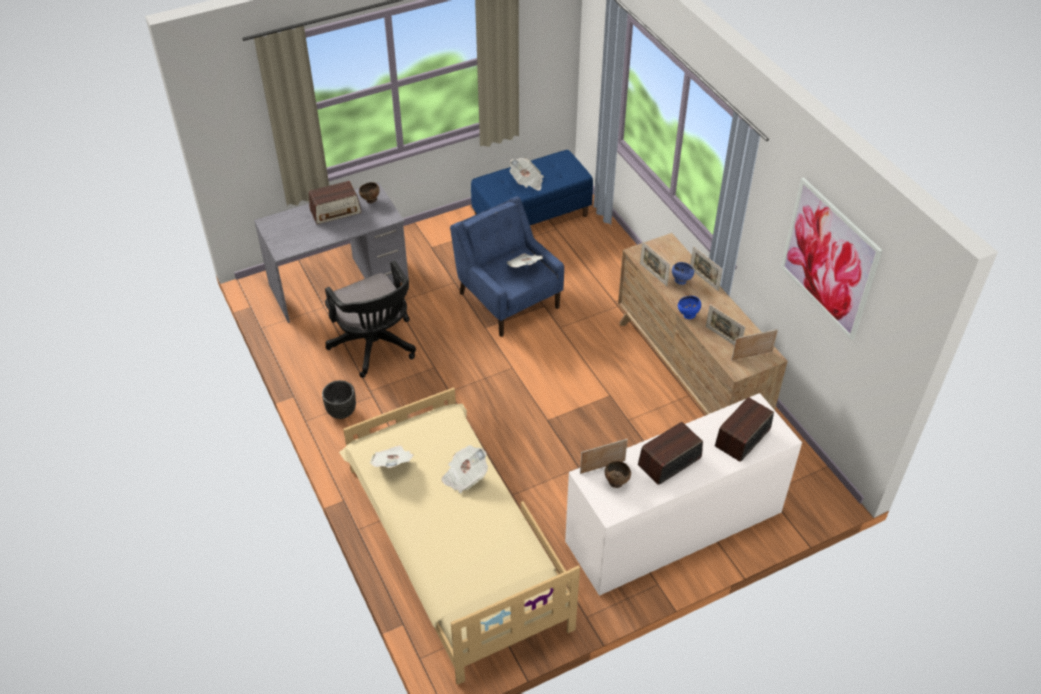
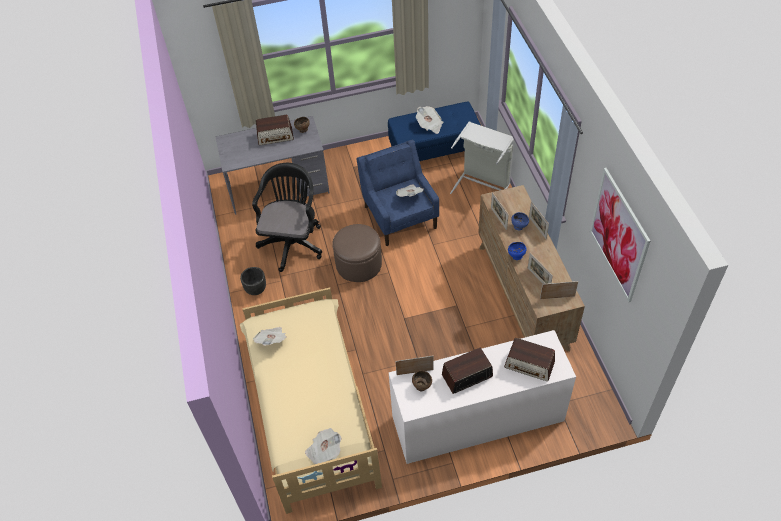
camera: 15 degrees right, 5 degrees up
(376, 347) = (293, 242): black office chair -> black office chair turned 150 degrees counterclockwise
(464, 476) = (321, 359): newspaper -> newspaper (324, 452)
(470, 363) = (359, 264): none -> brown ottoman
(603, 250) = (482, 185): none -> grey laundry basket
(742, 437) = (529, 365): radio -> radio turned 120 degrees counterclockwise

